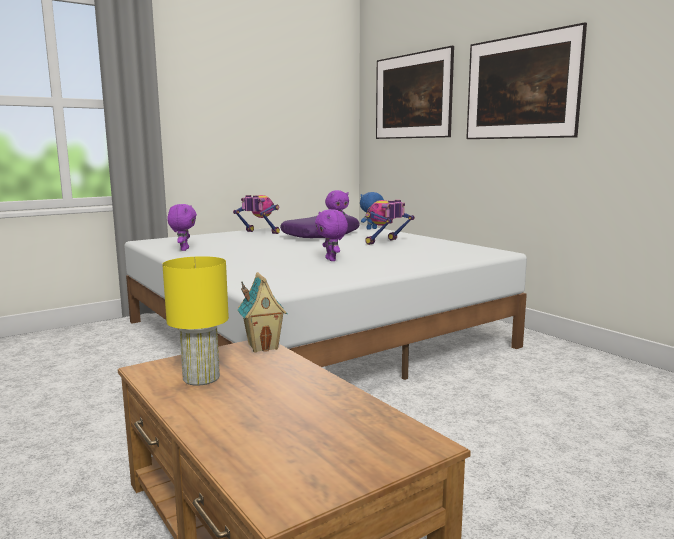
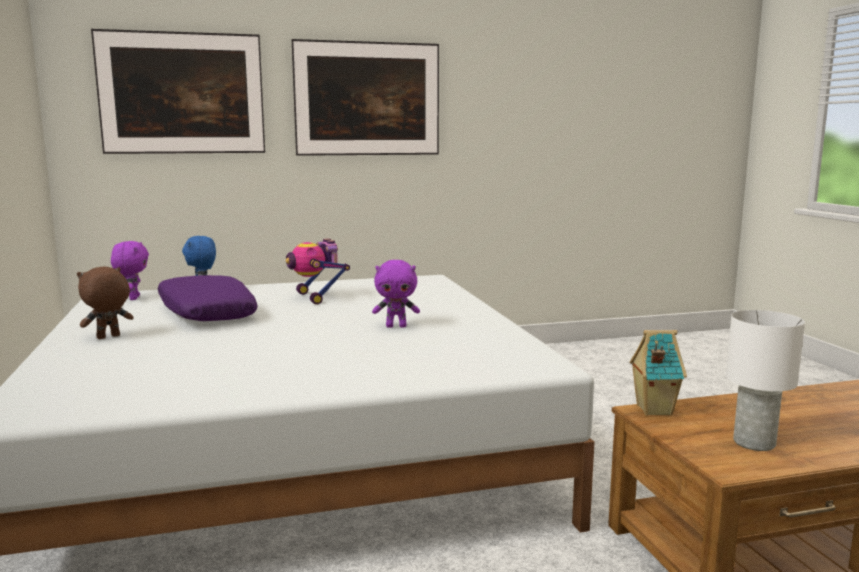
camera: 70 degrees left, 0 degrees up
(184, 249) = (182, 389): purple plush toy -> none
(202, 378) = (754, 442): yellow table lamp -> white table lamp
(259, 233) = (108, 337): toy robot -> brown plush toy

